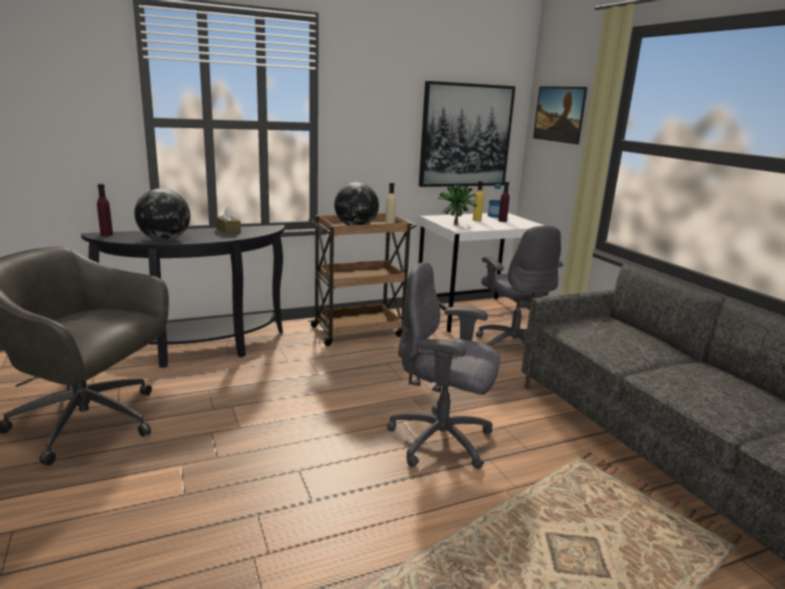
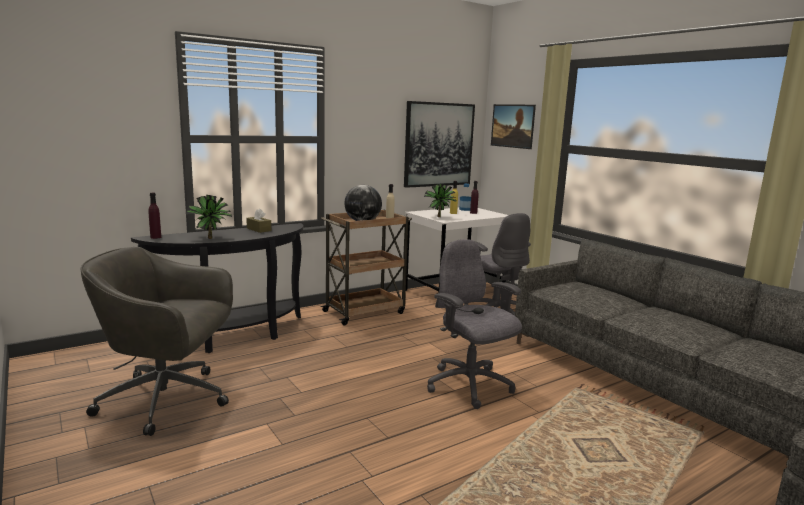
camera: 10 degrees left, 5 degrees down
(165, 240) = (212, 239): globe -> potted plant
(442, 441) = (469, 386): grey office chair -> grey office chair turned 45 degrees clockwise

